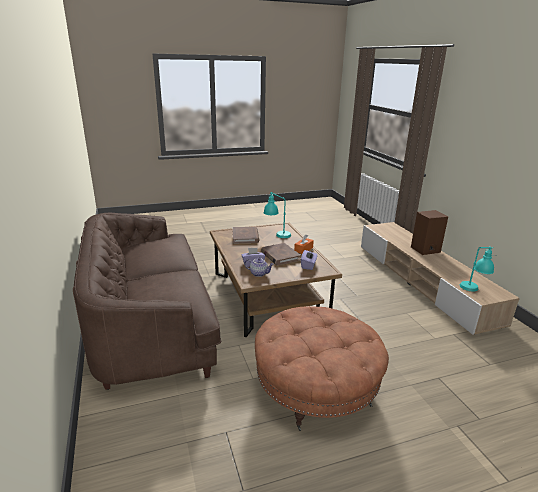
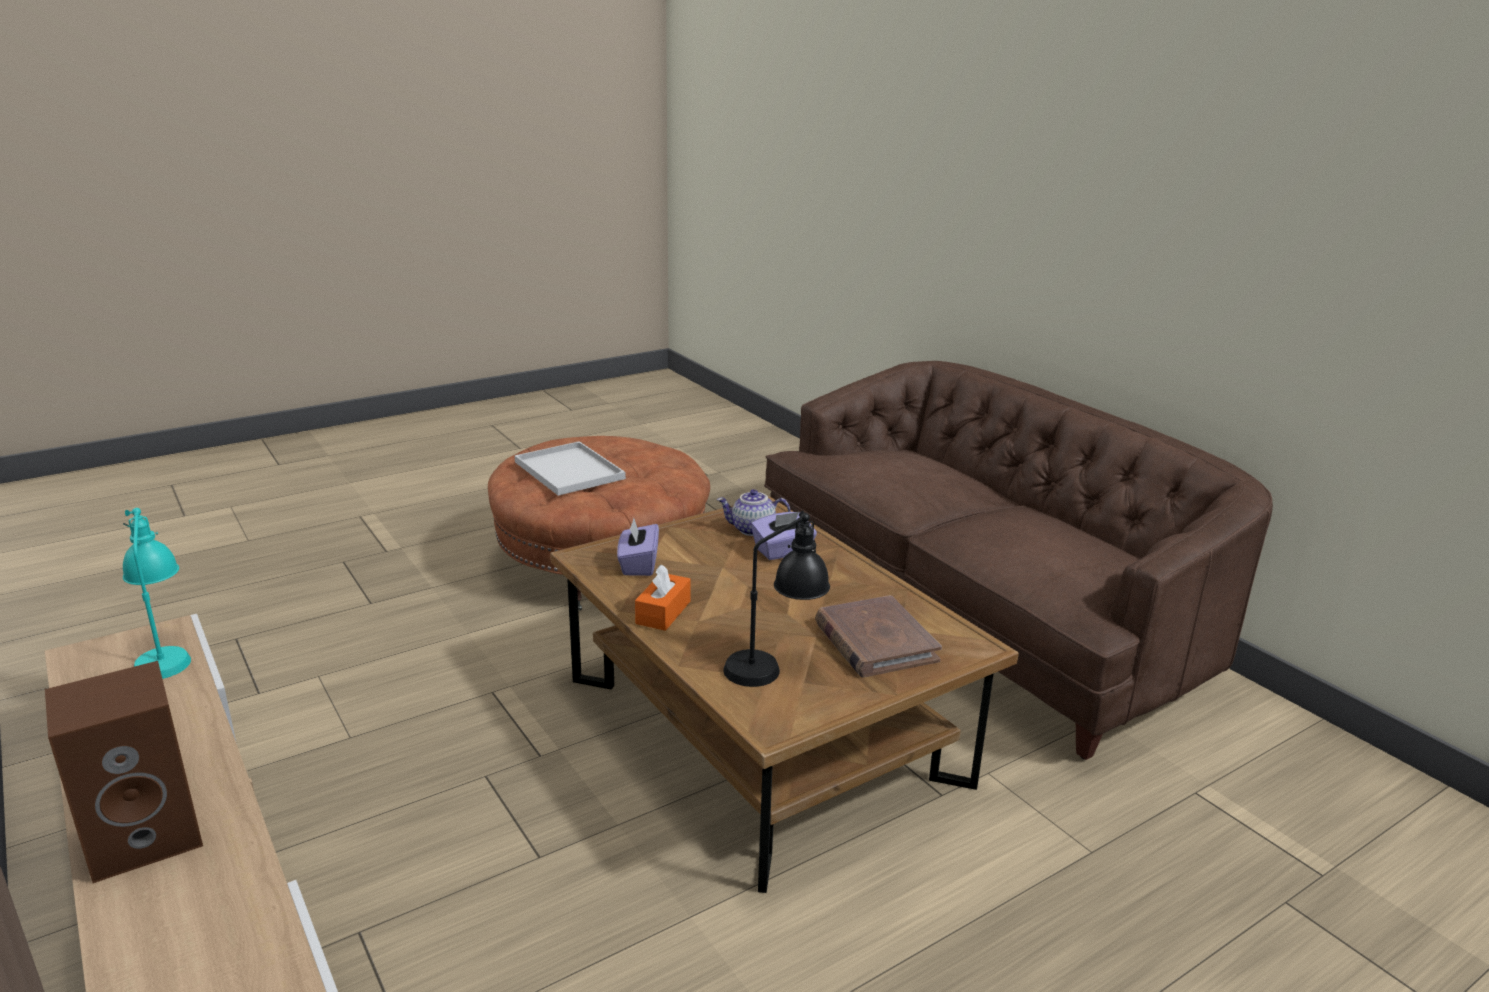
camera: 165 degrees right, 0 degrees up
(277, 235) = (774, 666): turquoise table lamp -> black table lamp
(280, 256) = (725, 583): brown book -> none
(337, 334) = (571, 471): none -> white tray

